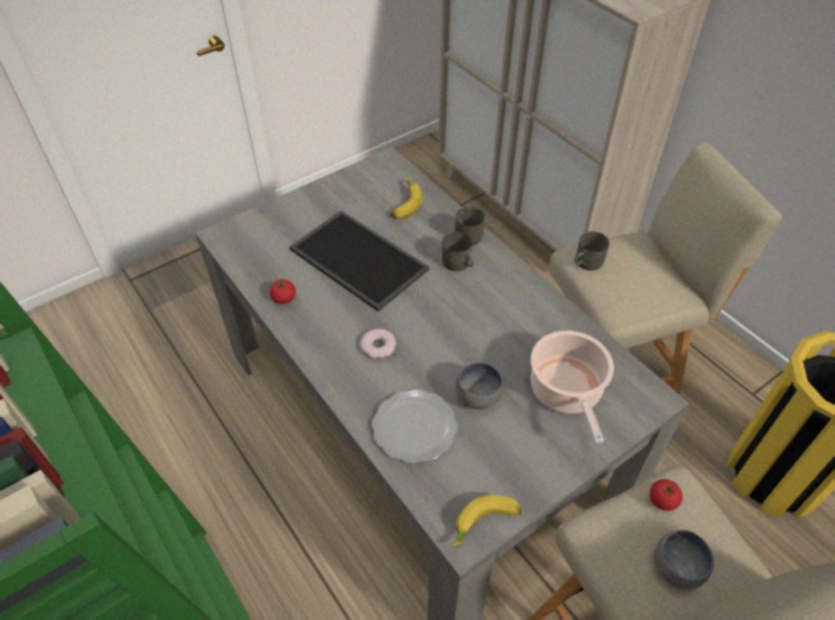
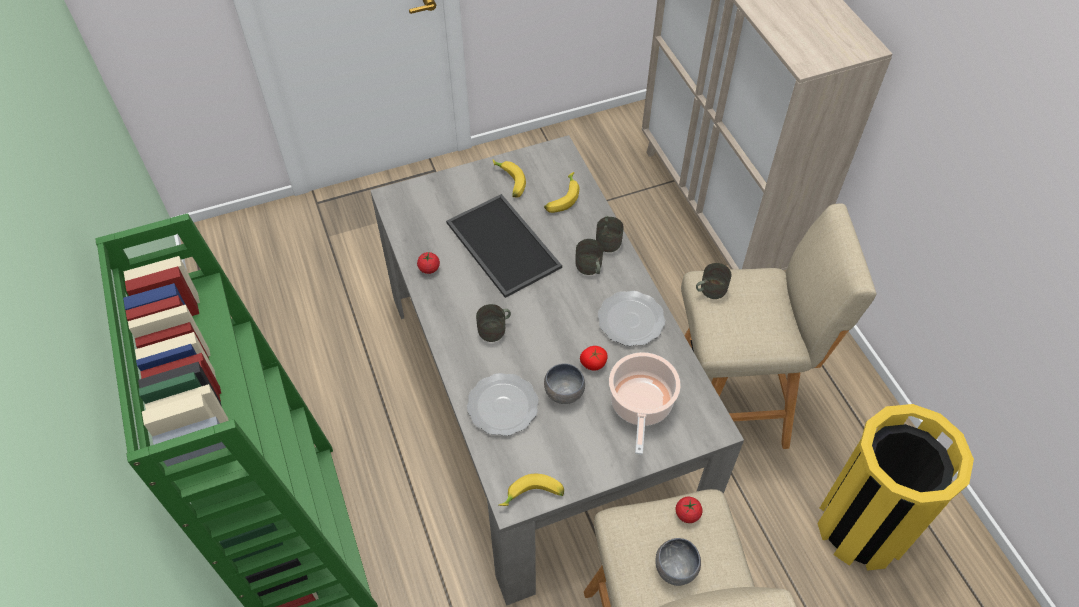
camera: 15 degrees right, 5 degrees up
(344, 199) = (508, 182): none -> banana
(378, 346) = (495, 329): donut -> grey mug
(498, 359) = (593, 364): none -> tomato
(520, 307) = (630, 320): none -> plate

